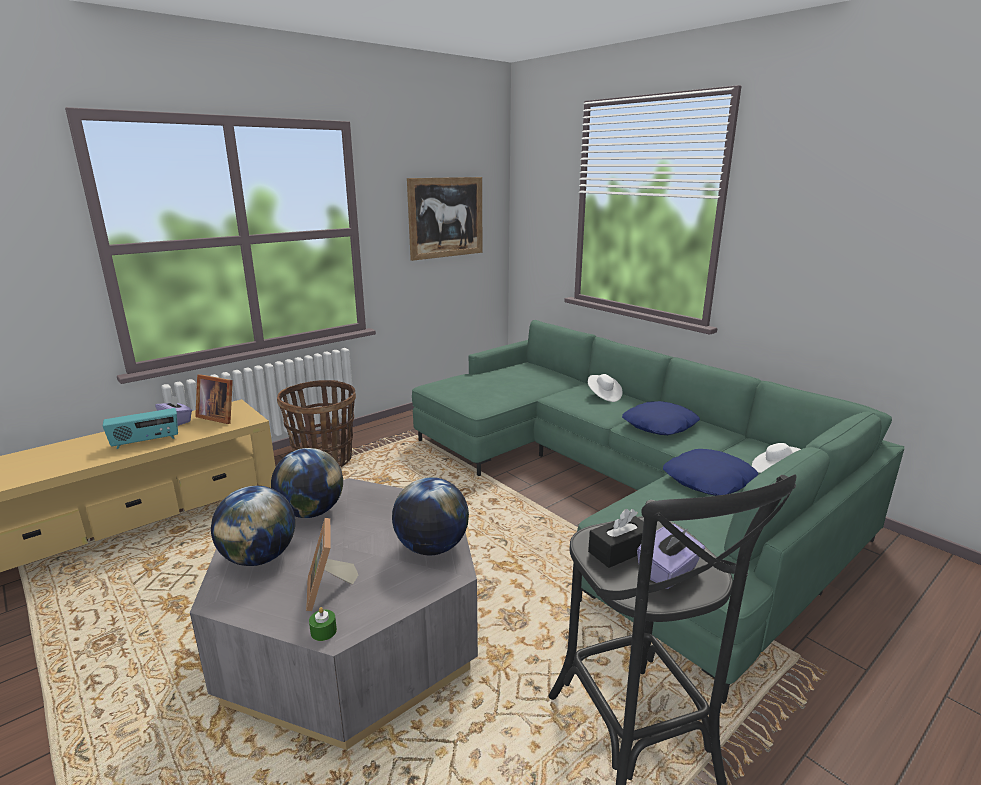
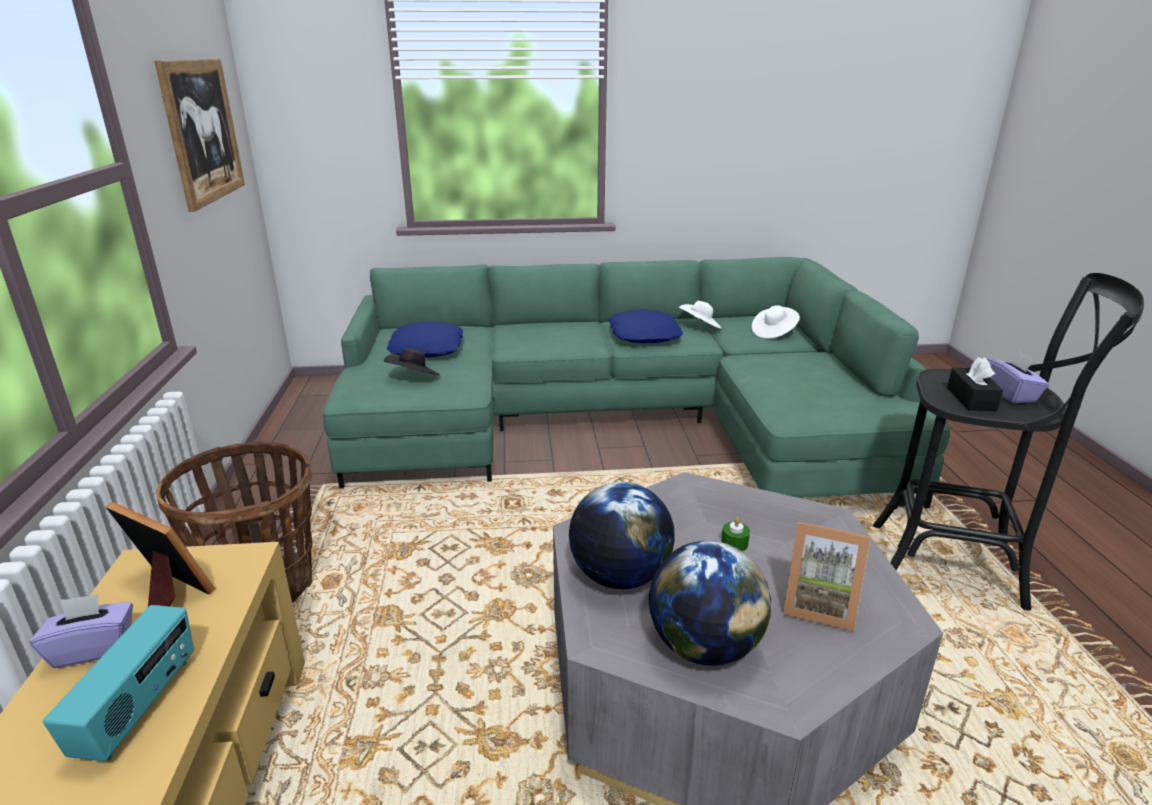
camera: 55 degrees left, 5 degrees up
(218, 417) = (167, 591): picture frame -> picture frame turned 120 degrees counterclockwise
(323, 631) = (897, 629): green candle -> green candle (734, 543)
(431, 548) = (776, 516): globe -> none
(472, 389) = (413, 378): none -> black hat
(603, 396) = (546, 330): white hat -> white hat (700, 327)
(709, 480) = (762, 358): blue pillow -> blue pillow (427, 348)

